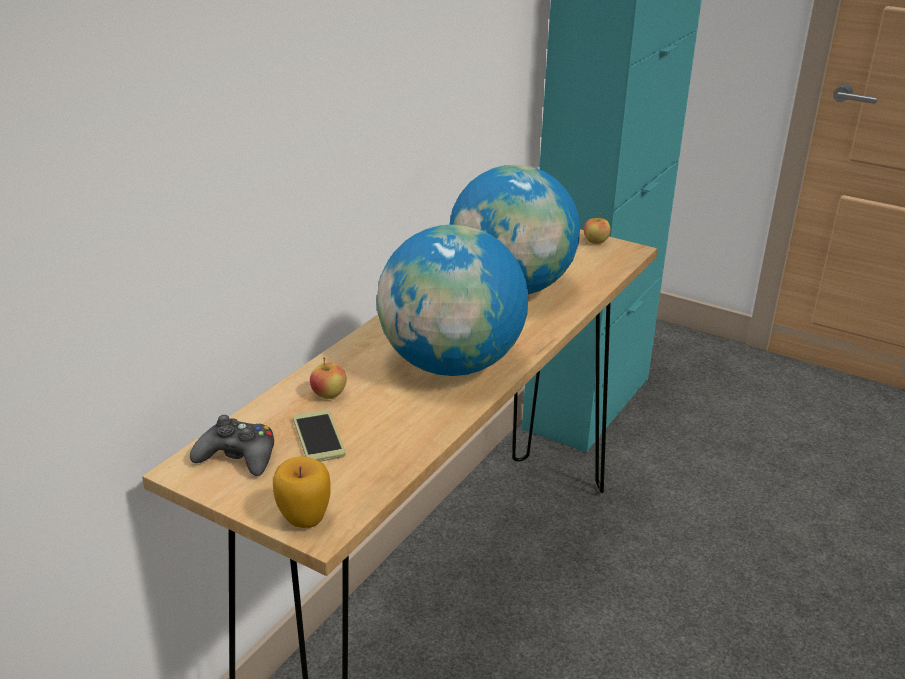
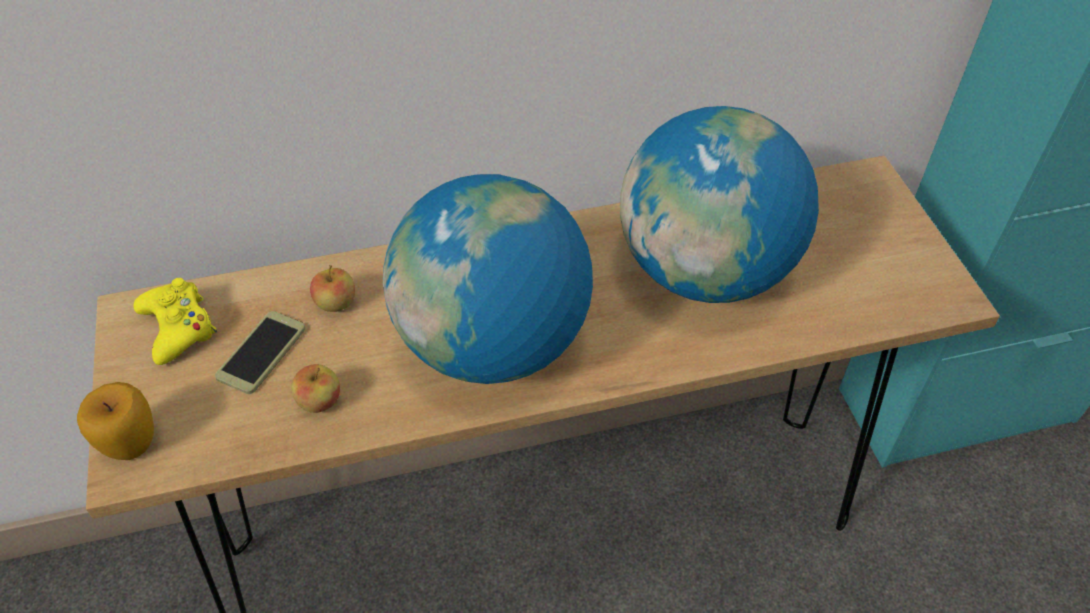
camera: 45 degrees right, 20 degrees up
(238, 456) = (178, 327): black game controller -> yellow game controller
(595, 242) = (921, 255): apple -> apple (320, 401)

